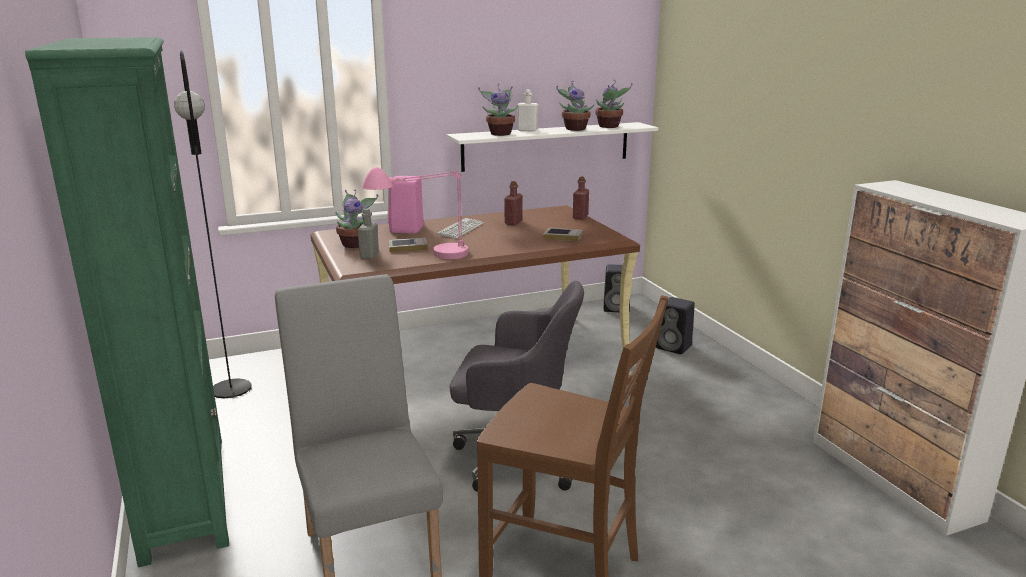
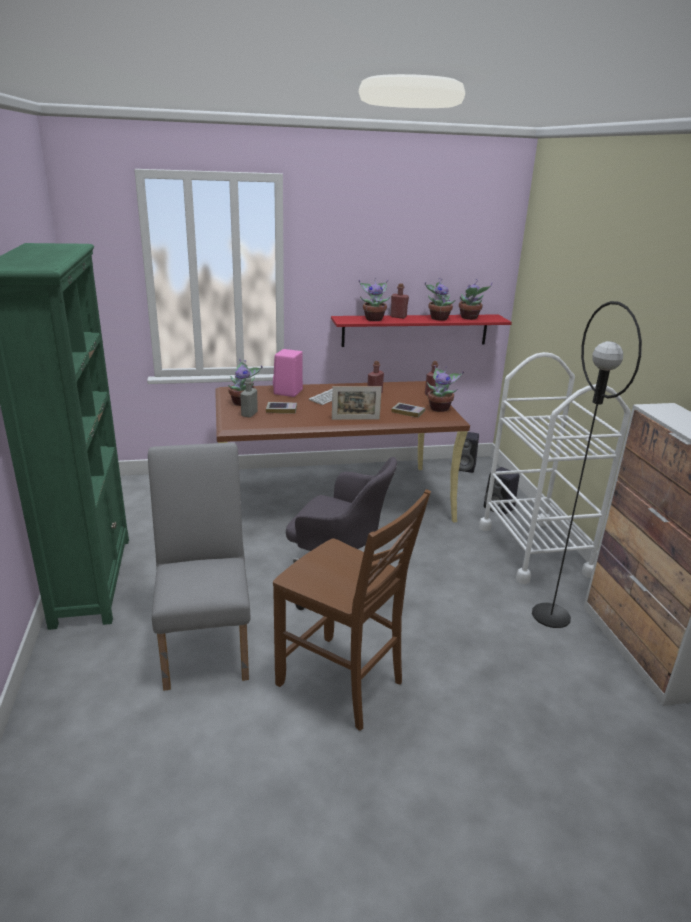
camera: 10 degrees right, 5 degrees up
(231, 389) = (146, 501): black floor lamp -> black floor lamp (551, 615)
(422, 259) = (288, 421): pink table lamp -> none
(504, 249) = (355, 419): none -> picture frame
(527, 130) = (398, 317): white bottle -> red bottle
(546, 146) = (415, 330): white shelf -> red shelf
(598, 230) = (440, 408): none -> potted plant
(731, 386) = (534, 550): none -> white cart

